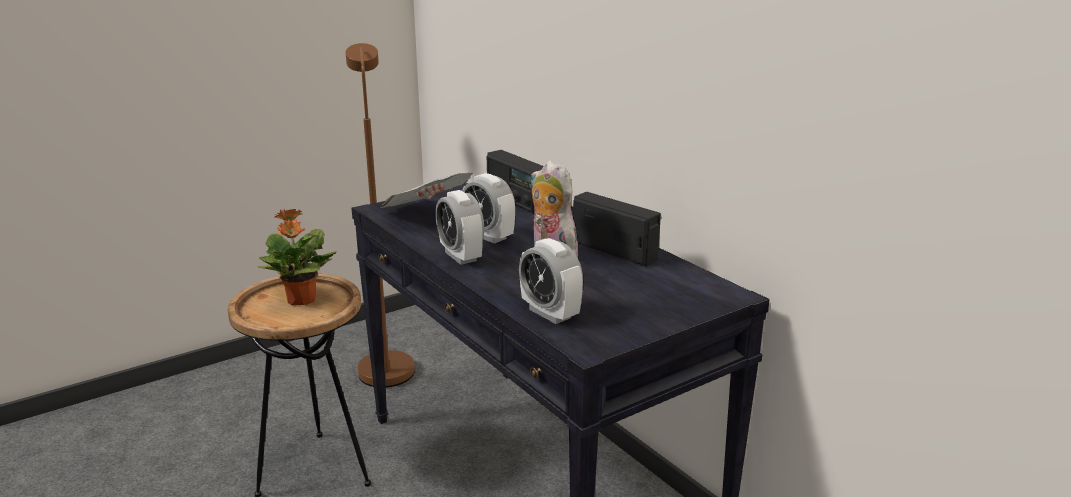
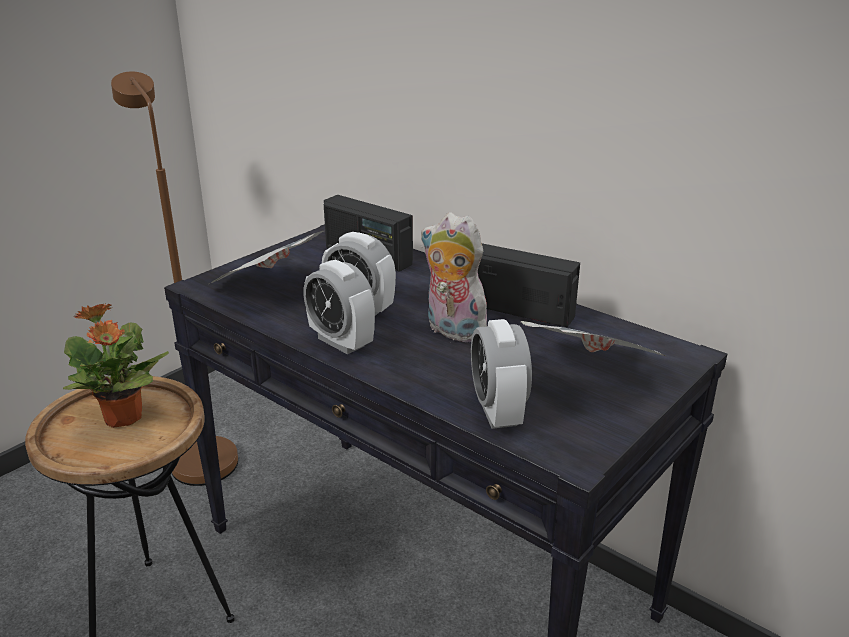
camera: 15 degrees left, 5 degrees up
(550, 313) = (498, 412): alarm clock -> alarm clock turned 45 degrees clockwise
(644, 297) = (592, 372): none -> newspaper

